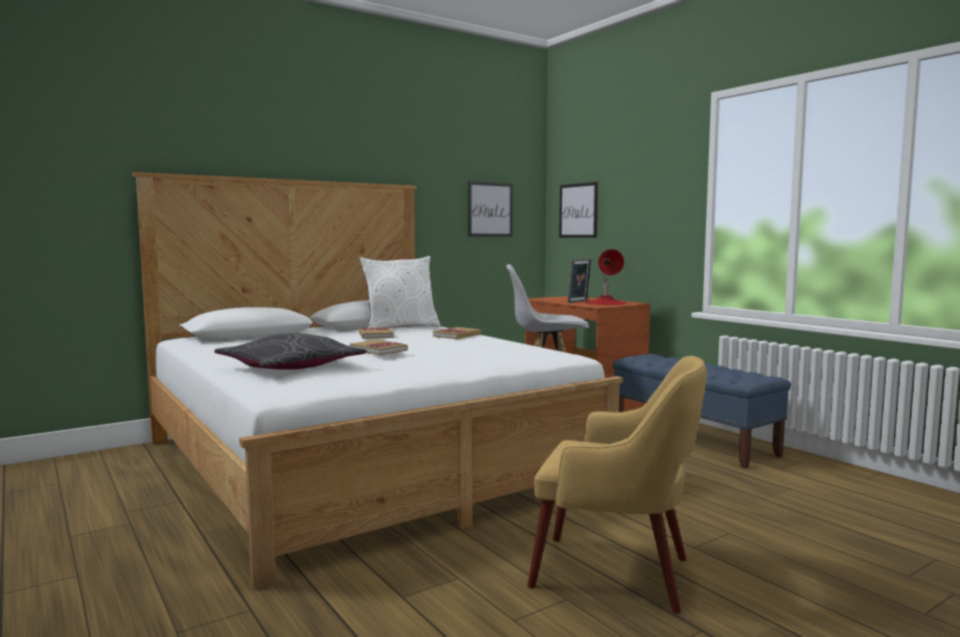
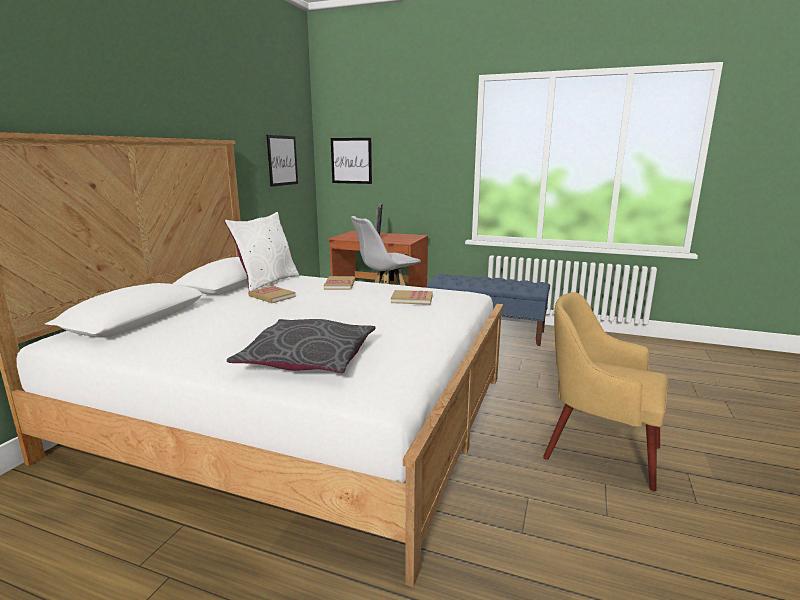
camera: 35 degrees left, 10 degrees up
(378, 350) = (331, 317): book -> book (412, 299)
(606, 303) = (400, 238): red table lamp -> none
(616, 573) = (597, 451): yellow armchair -> yellow armchair turned 135 degrees counterclockwise

